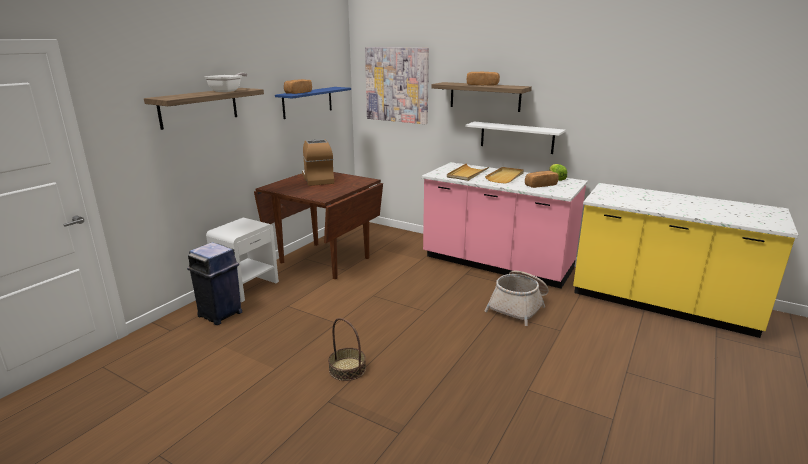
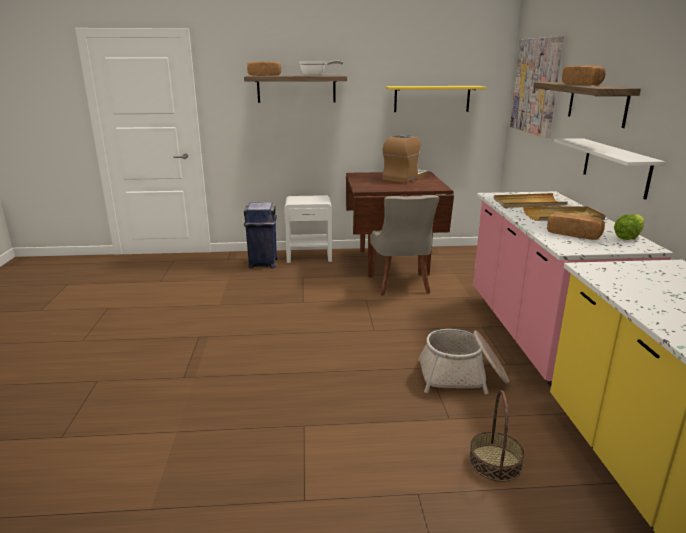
camera: 55 degrees right, 0 degrees up
(298, 93) = (409, 86): bread -> bread (264, 75)
(307, 102) = (432, 99): blue shelf -> yellow shelf
(347, 369) = (245, 329): basket -> basket (494, 462)
(368, 273) = (400, 285): none -> grey chair

